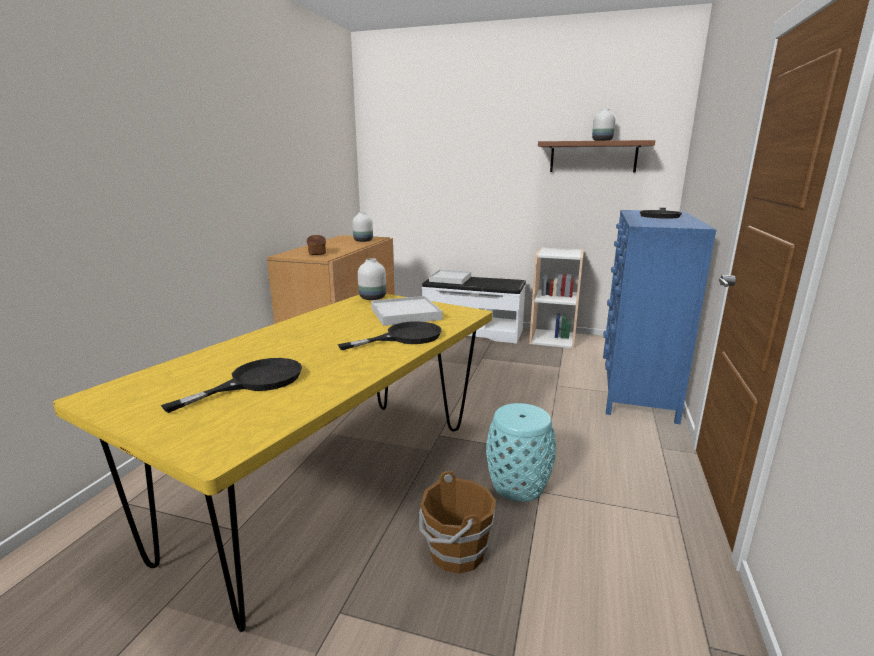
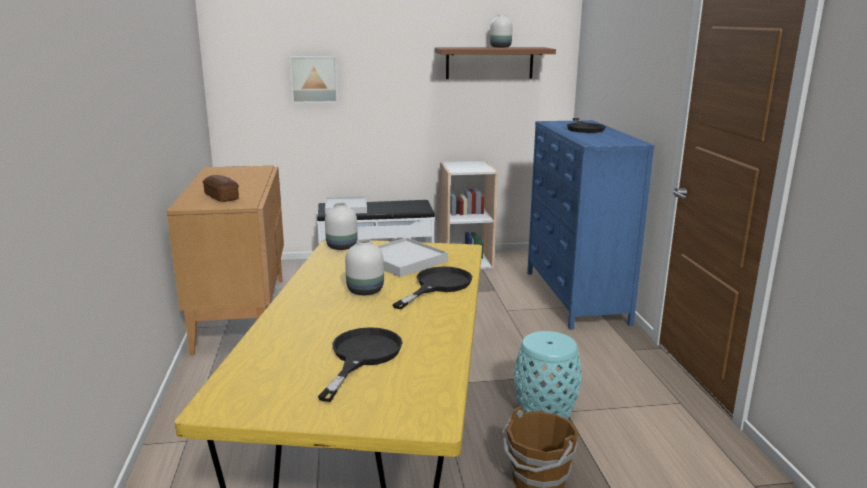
camera: 25 degrees left, 0 degrees up
(363, 241) = (251, 174): white vase -> white vase (365, 290)
(437, 170) = (314, 79): none -> picture

